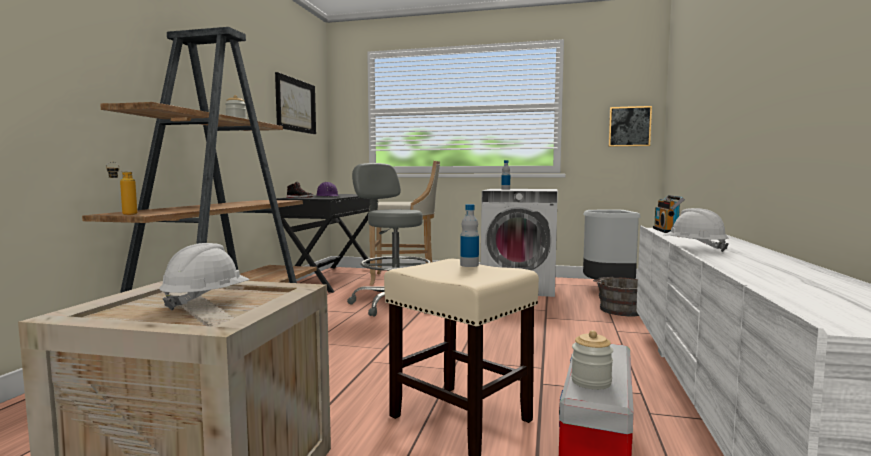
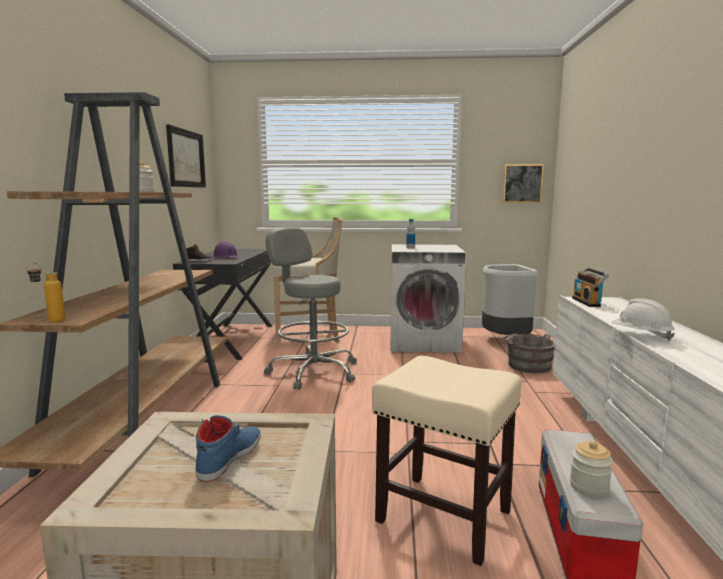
camera: 10 degrees left, 5 degrees up
(206, 300) = (229, 457): white hard hat -> blue shoe
(469, 265) = (449, 368): bottle -> none

